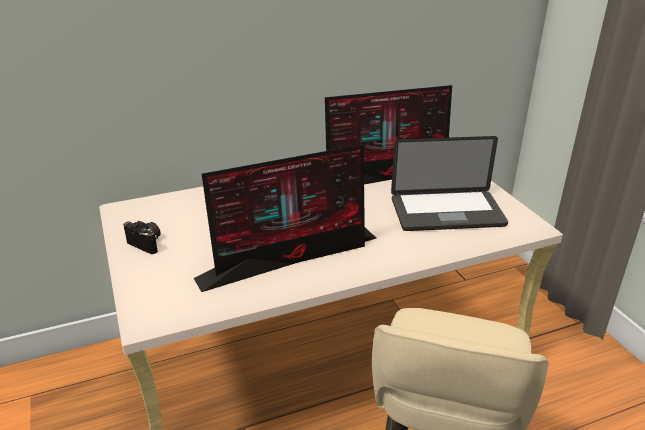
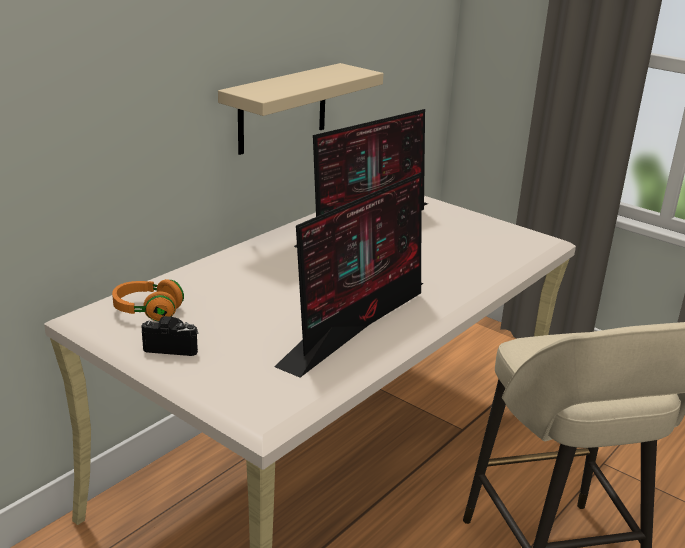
camera: 30 degrees left, 5 degrees down
(159, 213) = (148, 311): none -> orange headphones
(327, 71) = (283, 108): none -> beige shelf
(447, 212) = (463, 246): laptop -> none

